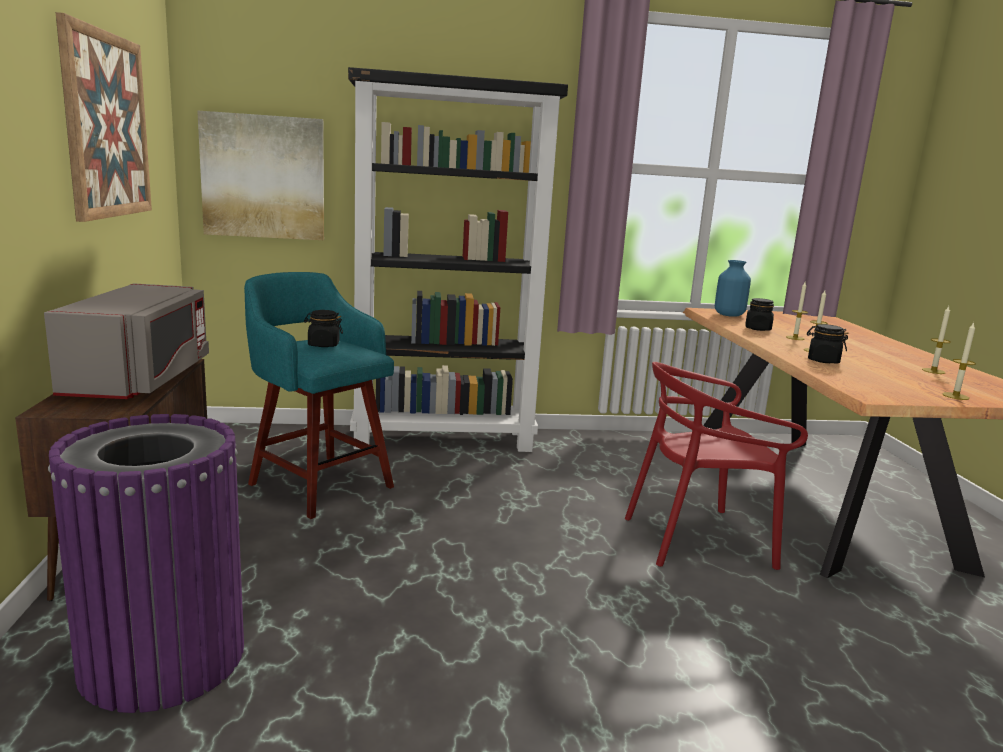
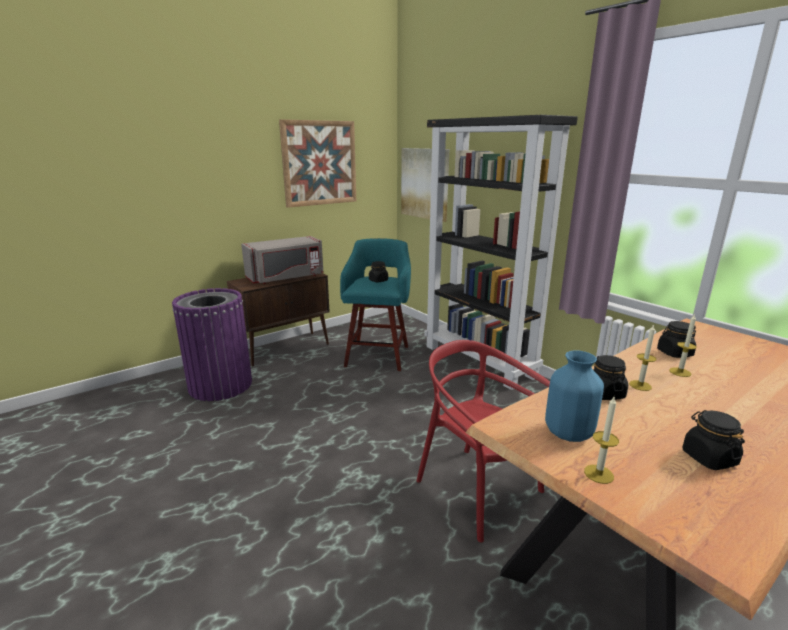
camera: 60 degrees right, 5 degrees up
(728, 315) = (704, 335): blue vase -> blue vase (568, 432)
(933, 371) = (708, 458): candle -> black jar

